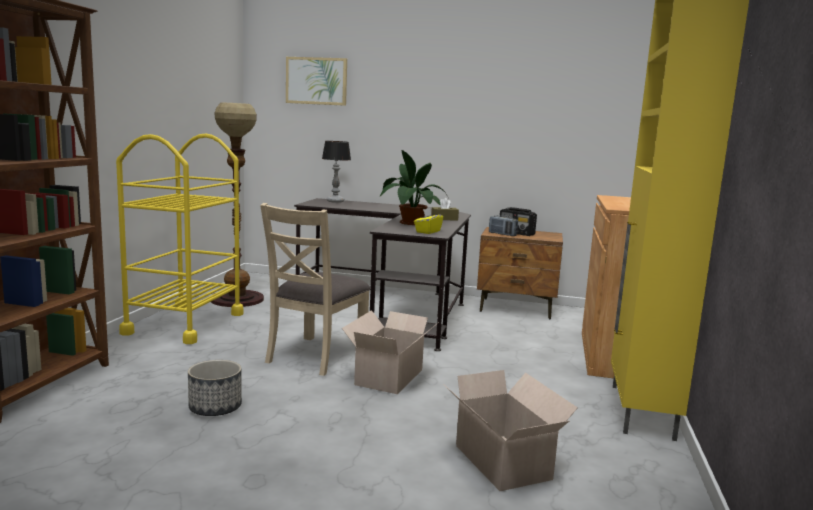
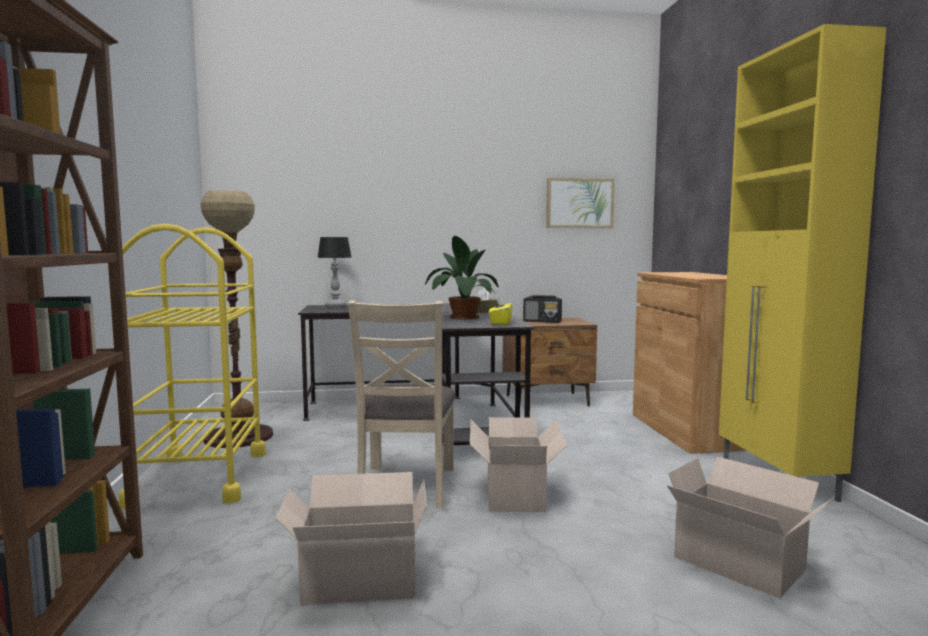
camera: 20 degrees left, 5 degrees down
(215, 408) = (356, 580): planter -> cardboard box
(316, 81) = (298, 170): picture -> picture (579, 203)
(502, 234) = (532, 323): radio -> none

